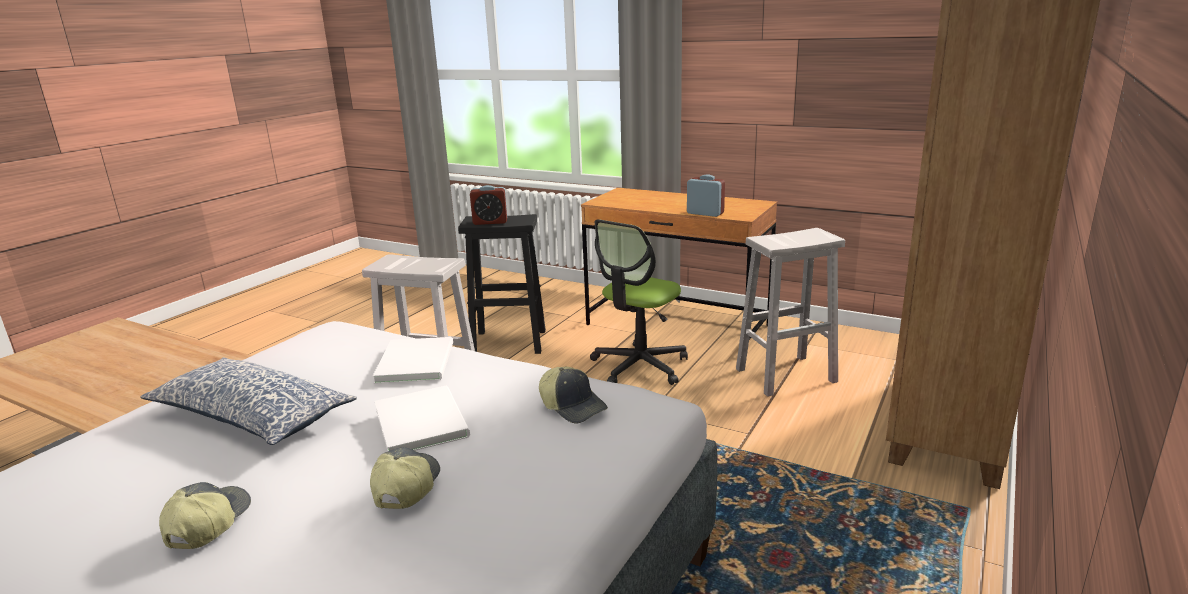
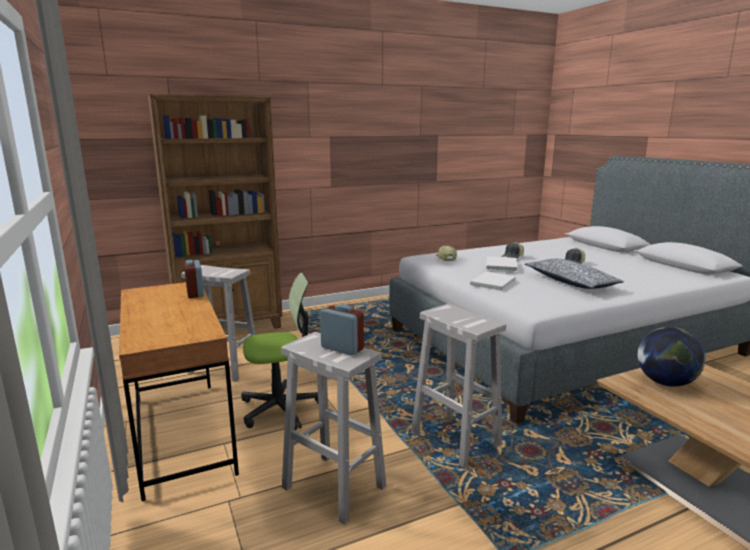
camera: 145 degrees left, 5 degrees down
(171, 377) = (665, 383): none -> globe
(510, 342) = (332, 486): black stool -> white stool

